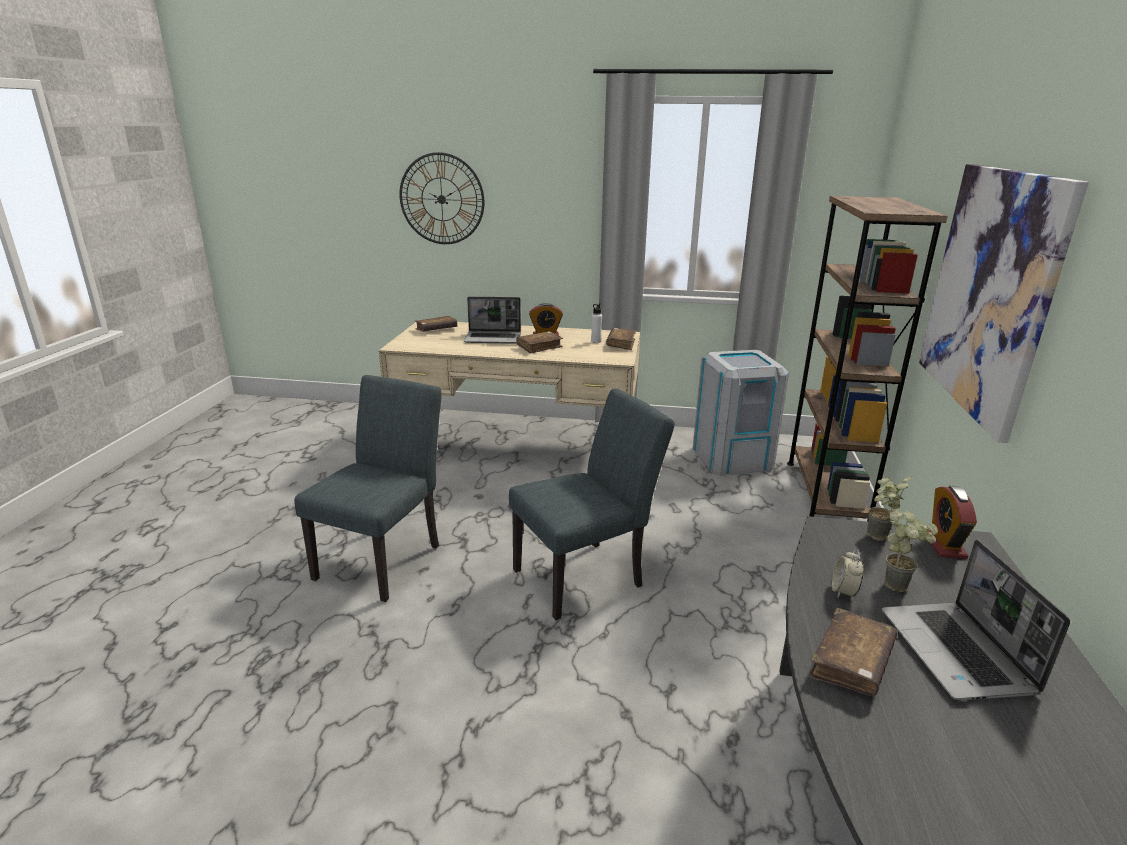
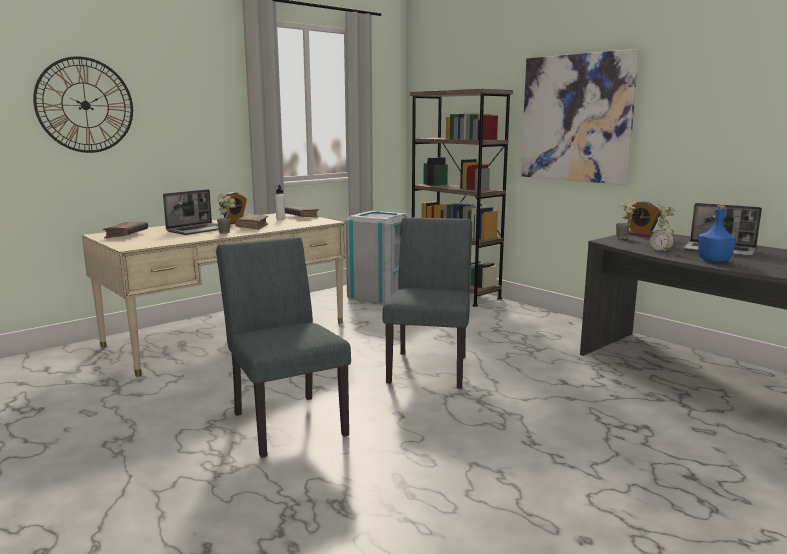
camera: 50 degrees left, 10 degrees down
(498, 350) = (228, 233): none -> potted plant
(851, 662) = (713, 260): brown book -> blue bottle

